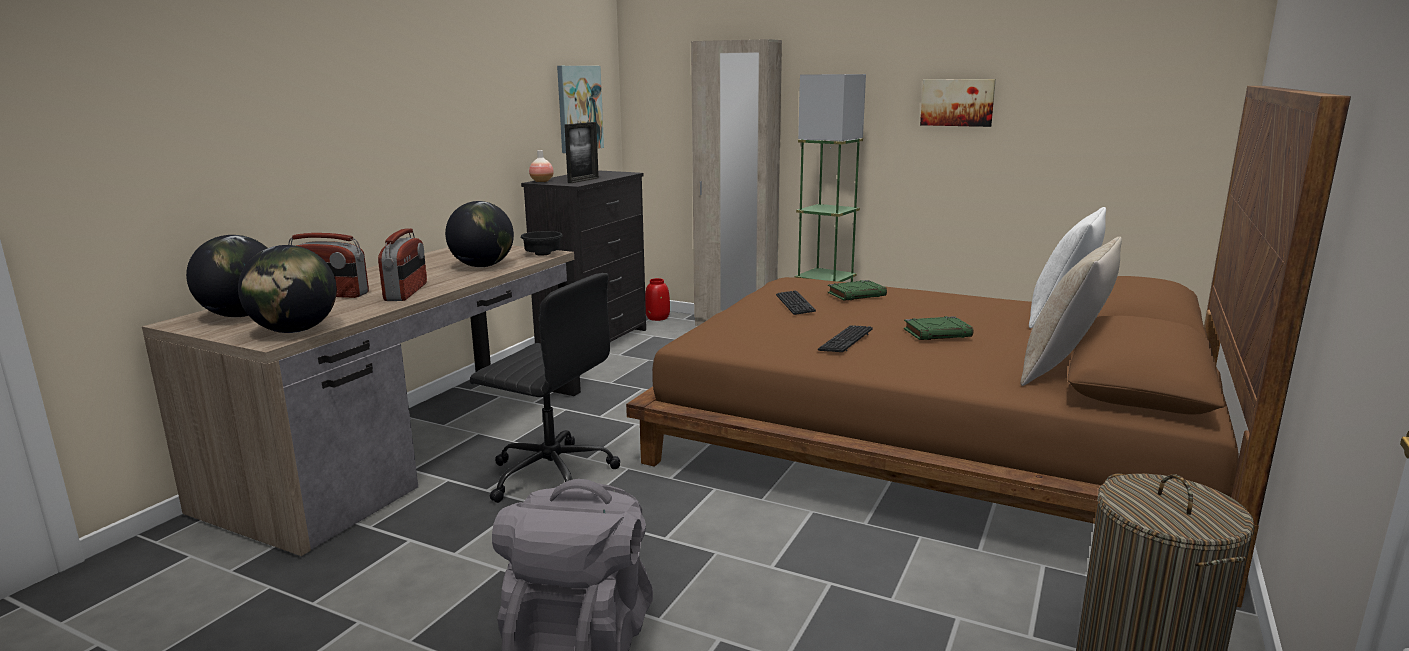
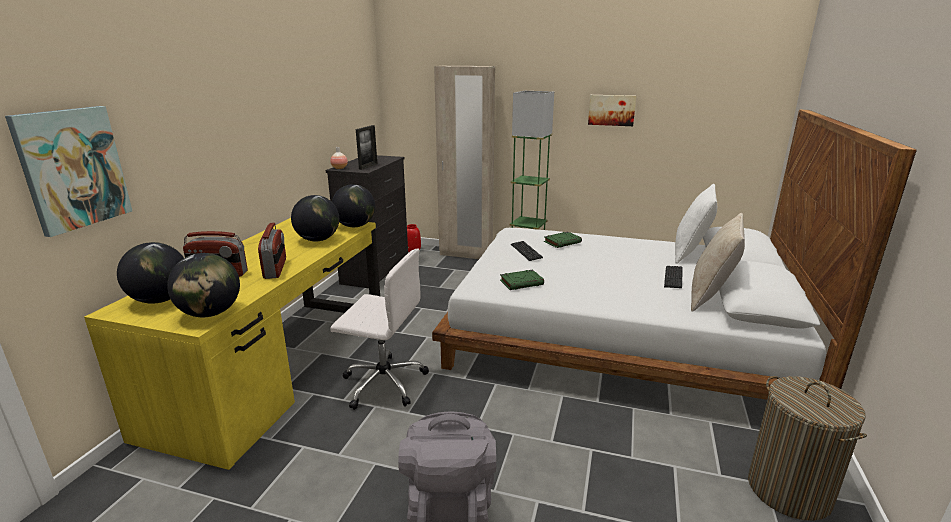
camera: 10 degrees left, 5 degrees up
(413, 445) = (278, 367): brown desk -> yellow desk
(543, 254) = (355, 226): black bowl -> globe
(550, 474) = (383, 383): black office chair -> white office chair
(579, 108) = (356, 112): picture -> picture (73, 168)
(846, 340) = (571, 281): keyboard -> keyboard (673, 278)
(932, 441) = (617, 335): brown bed -> white bed
(938, 333) = (625, 271): green book -> green book (522, 282)

